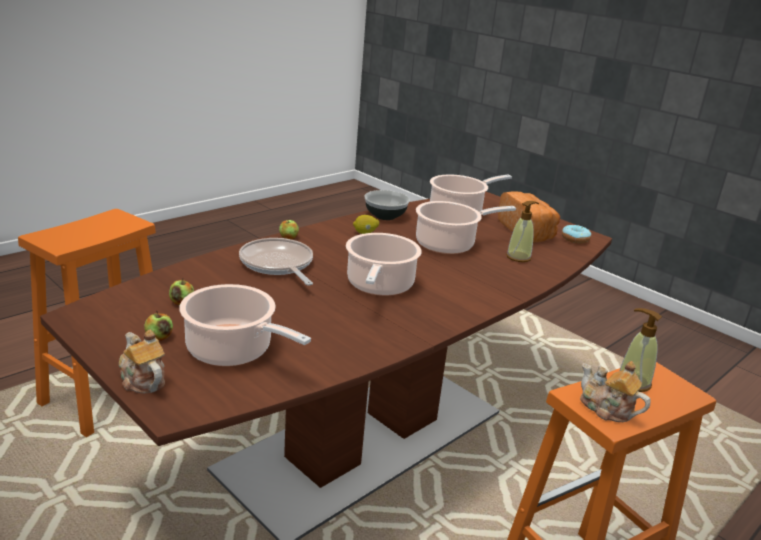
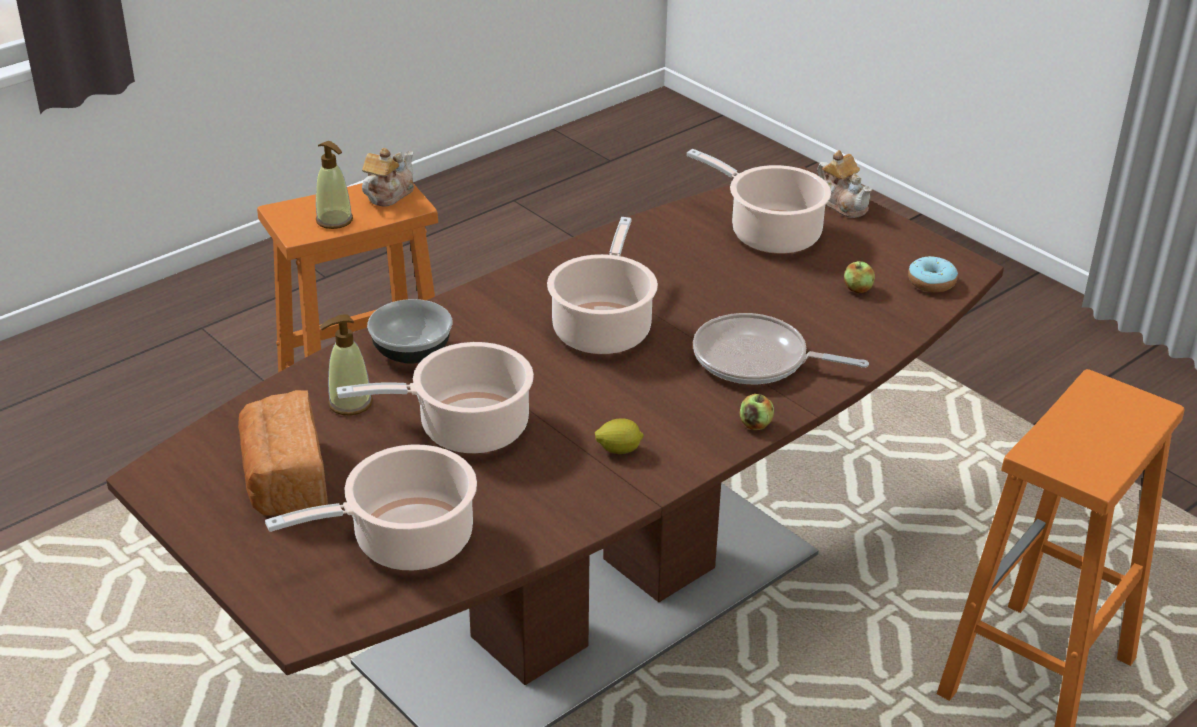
camera: 175 degrees left, 10 degrees up
(159, 337) = (855, 245): apple -> none
(278, 265) = (757, 360): frying pan -> frying pan turned 135 degrees clockwise
(385, 216) = (574, 512): bowl -> bowl (412, 353)
(575, 239) = (197, 464): donut -> donut (931, 282)
(606, 409) = (388, 194): teapot -> teapot turned 105 degrees counterclockwise

